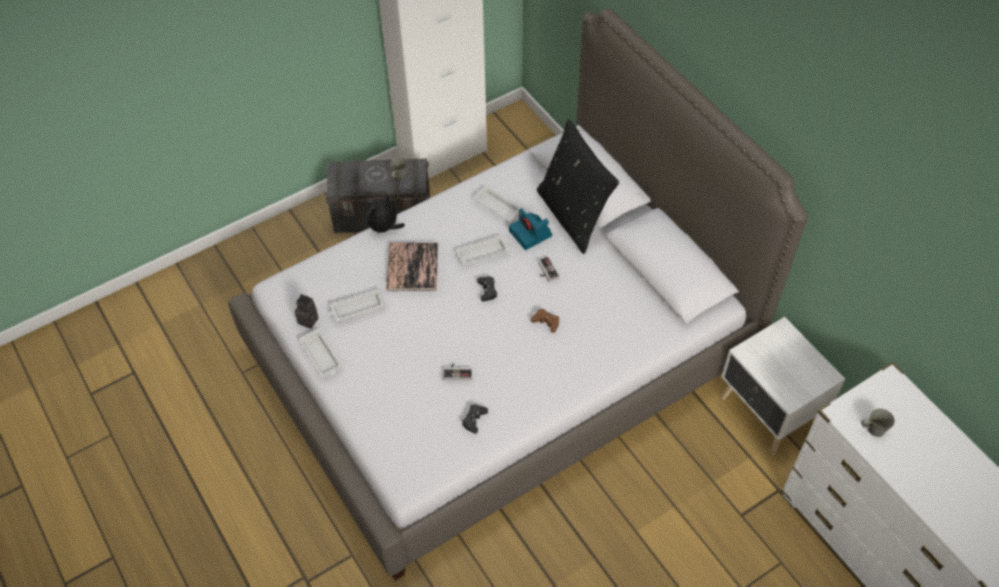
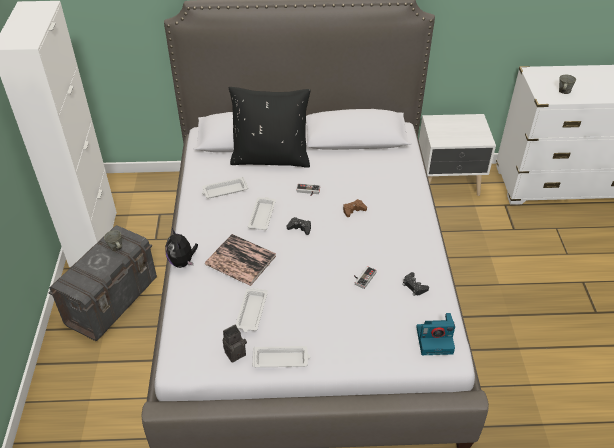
camera: 60 degrees left, 10 degrees down
(531, 234) = (268, 184): camera -> camera (435, 340)

